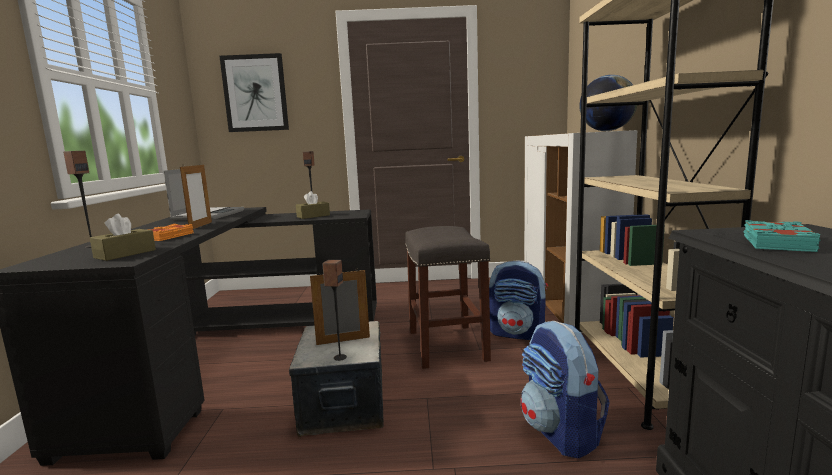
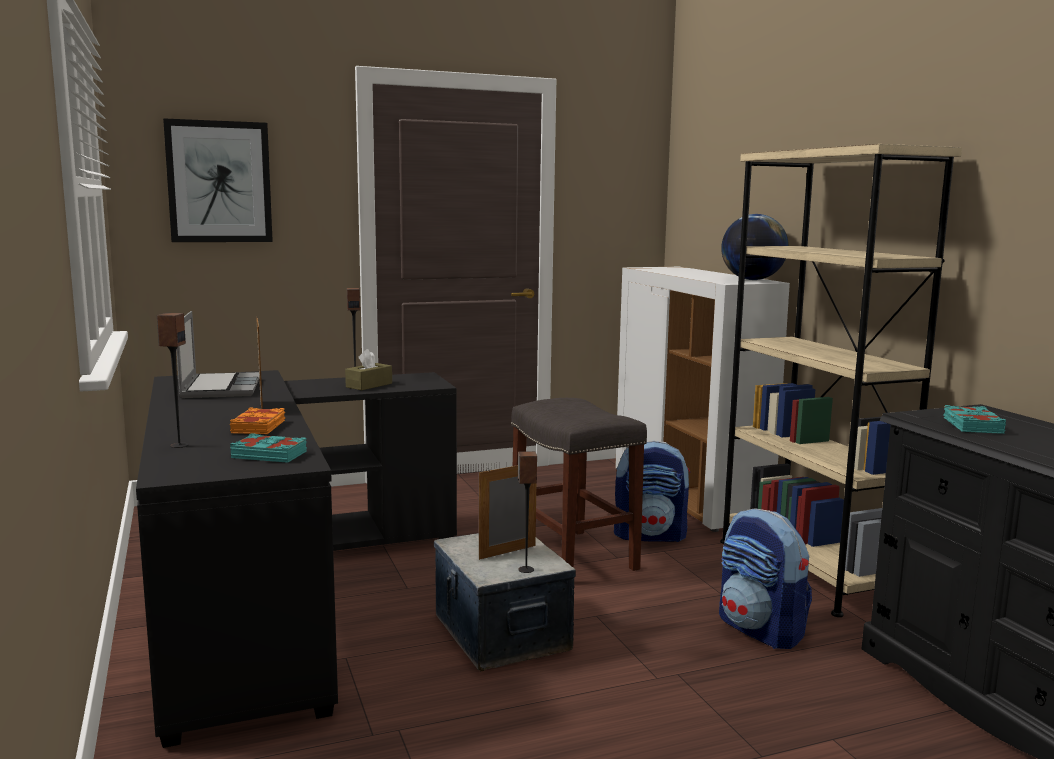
camera: 20 degrees left, 0 degrees up
(125, 254) = (269, 454): brown tissue box -> turquoise book

